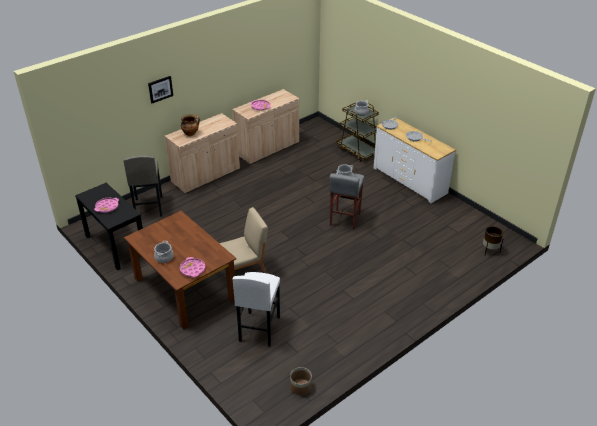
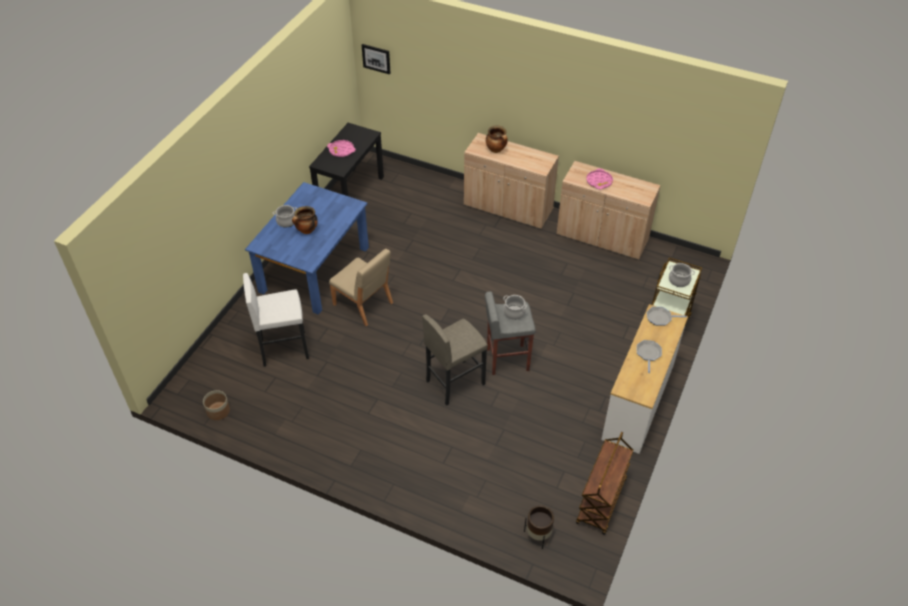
camera: 65 degrees right, 10 degrees up
(148, 208) = (422, 189): grey stool -> grey stool (455, 382)
(160, 89) = (485, 80): picture -> picture (376, 58)
(185, 249) = (306, 231): none -> cooking pot
(185, 288) = (315, 270): brown dining table -> blue dining table
(192, 269) = (279, 248): pink tray -> none
(475, 218) = (601, 502): none -> brown cart

